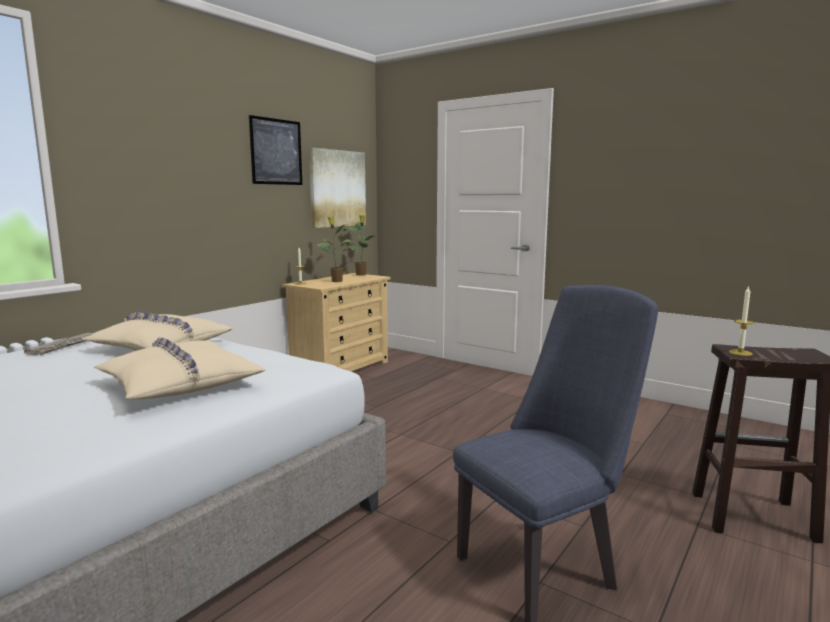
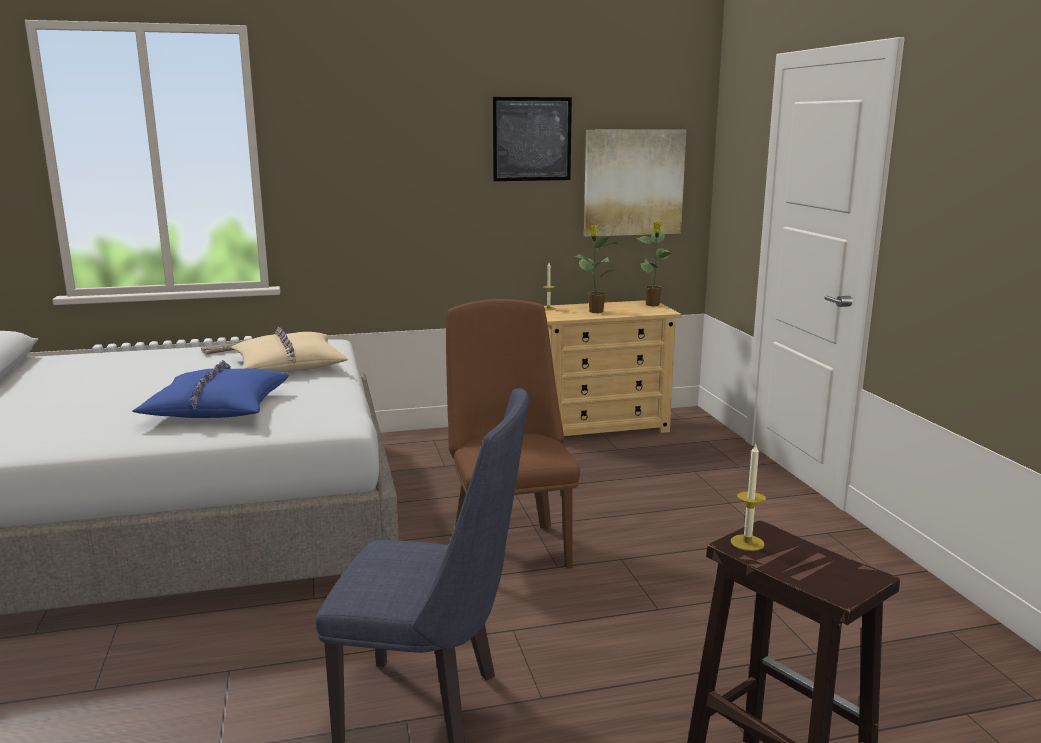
camera: 40 degrees right, 5 degrees up
(179, 384) = (217, 407): beige pillow -> blue pillow
(407, 451) = (509, 545): none -> brown chair

